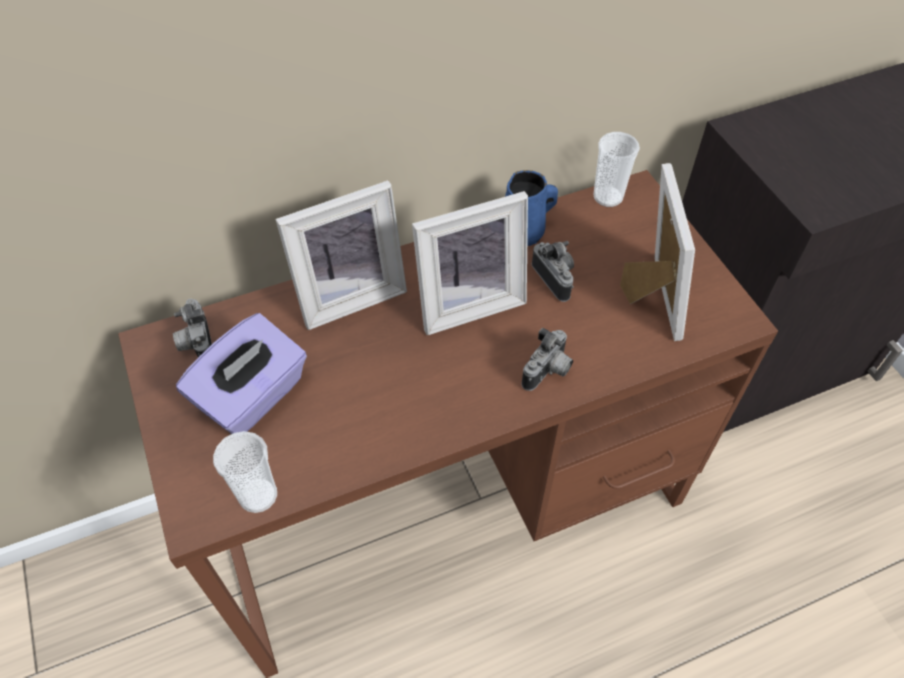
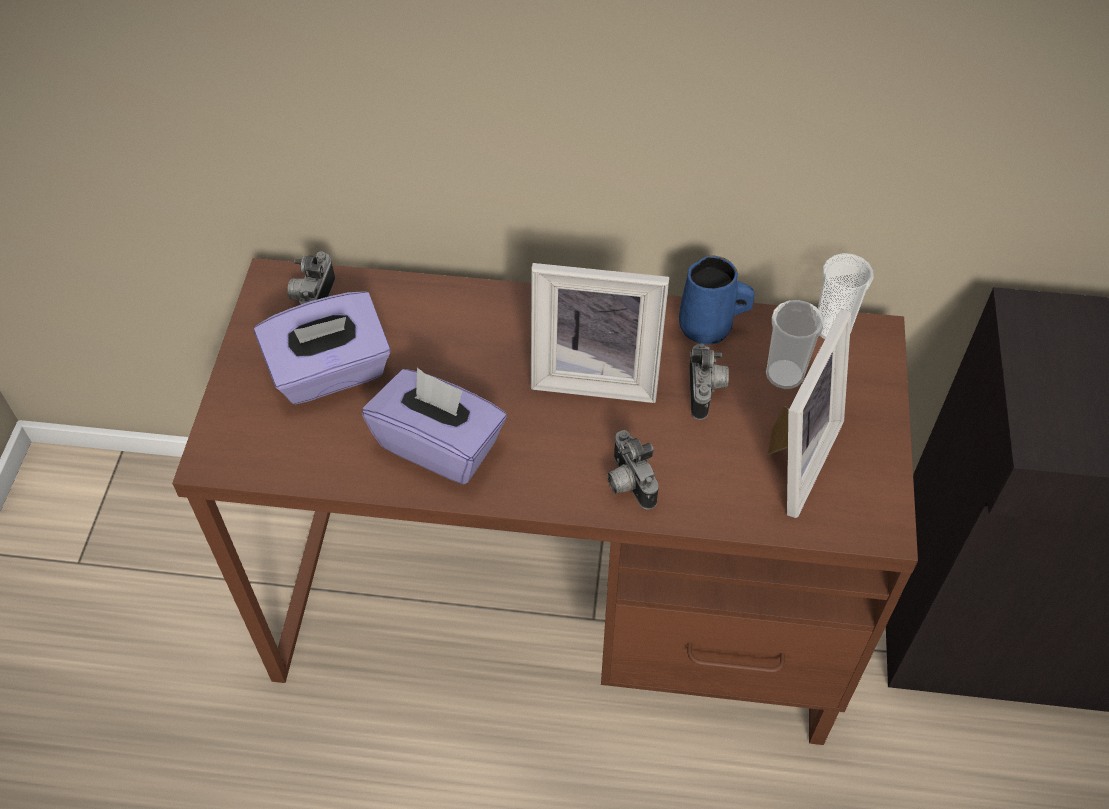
camera: 30 degrees right, 0 degrees up
(258, 496) = (277, 465): cup -> cup (784, 375)
(349, 294) = (483, 314): picture frame -> none
(385, 412) = (439, 445): none -> purple tissue box
(548, 372) = (627, 483): camera -> camera turned 90 degrees clockwise

